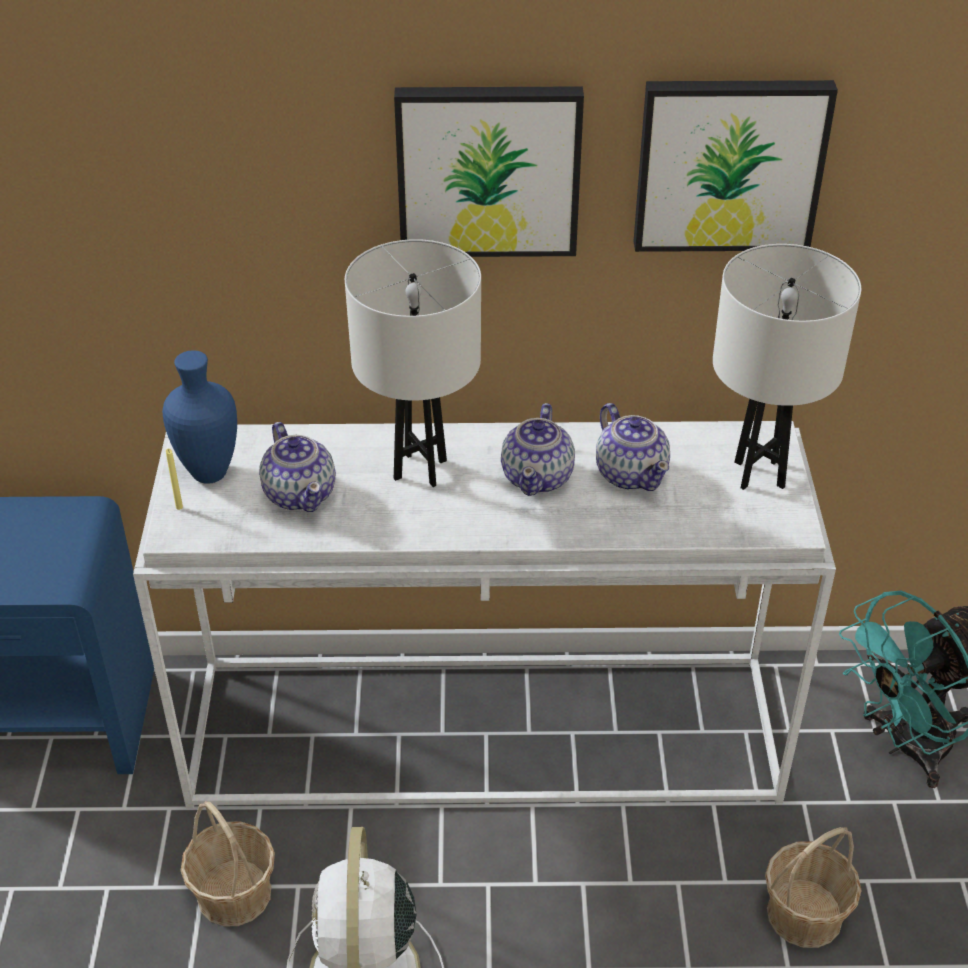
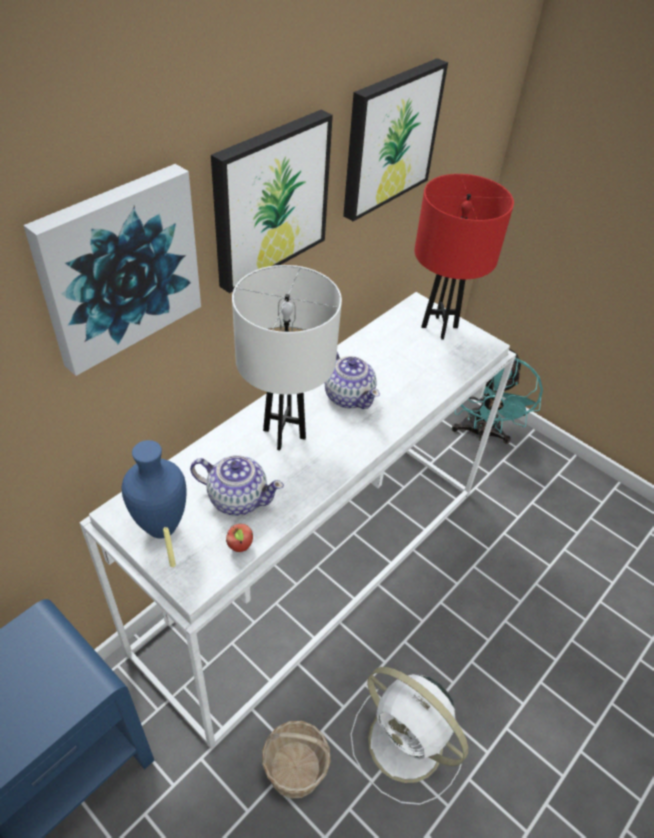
camera: 50 degrees left, 5 degrees up
(247, 534) = (240, 547): none -> apple
(258, 165) = (118, 267): none -> picture
(631, 473) = (387, 364): teapot -> none
(760, 474) = (439, 327): white table lamp -> red table lamp
(805, 914) = (530, 536): basket -> none

